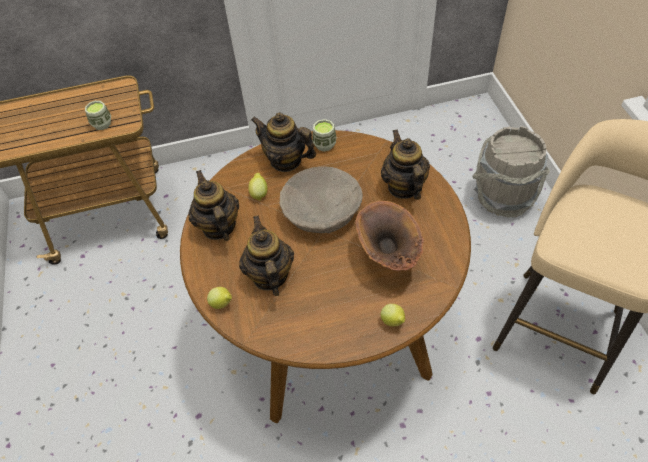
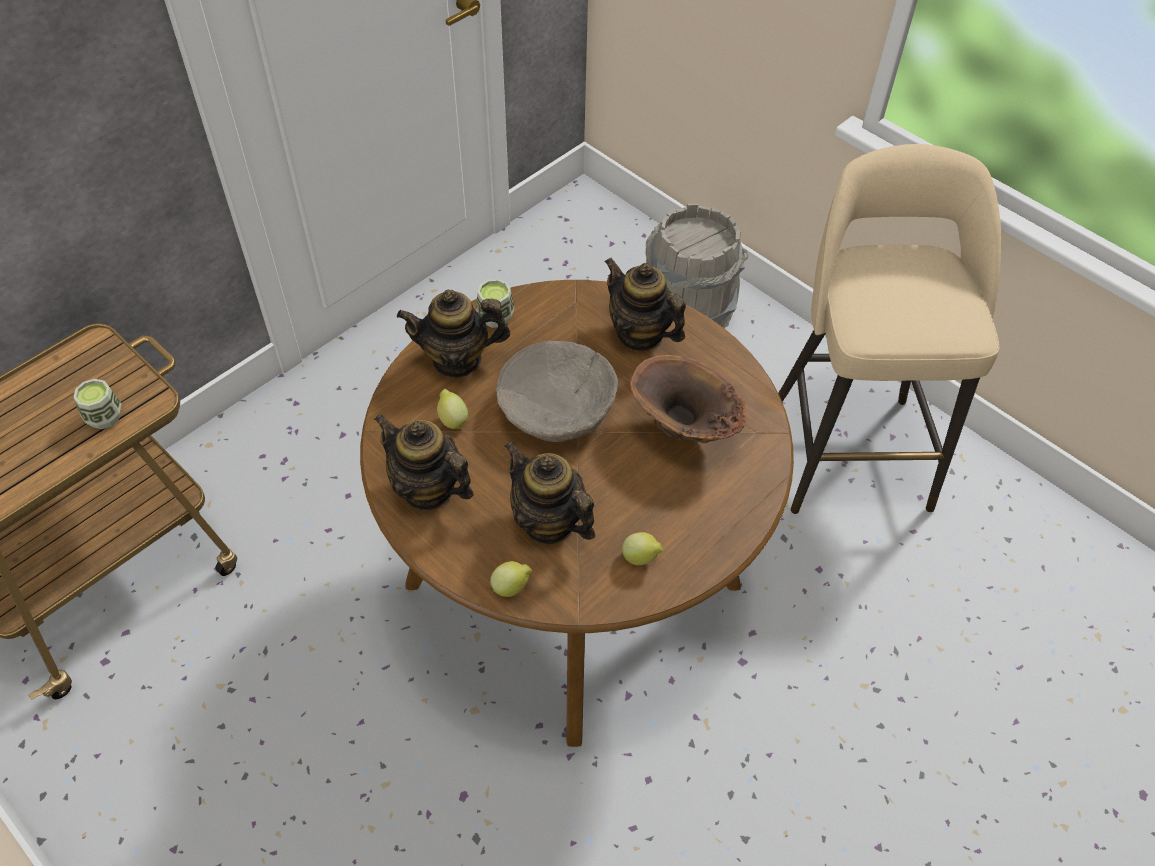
camera: 35 degrees left, 0 degrees up
(393, 322) = (743, 507): lemon -> lemon (641, 558)

